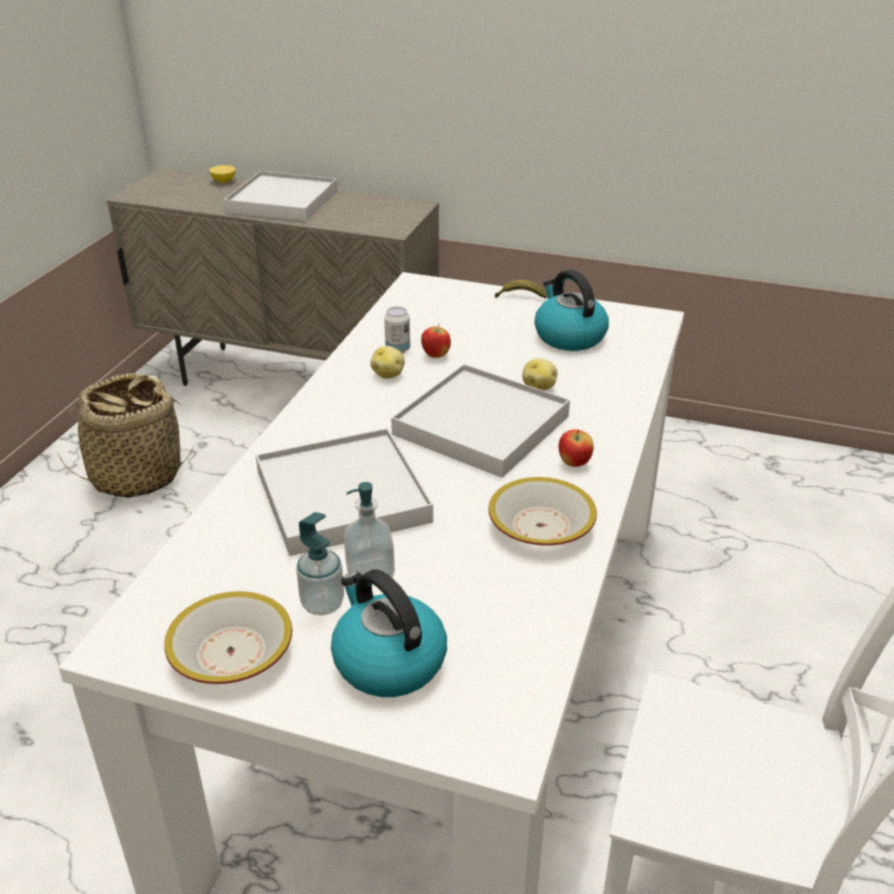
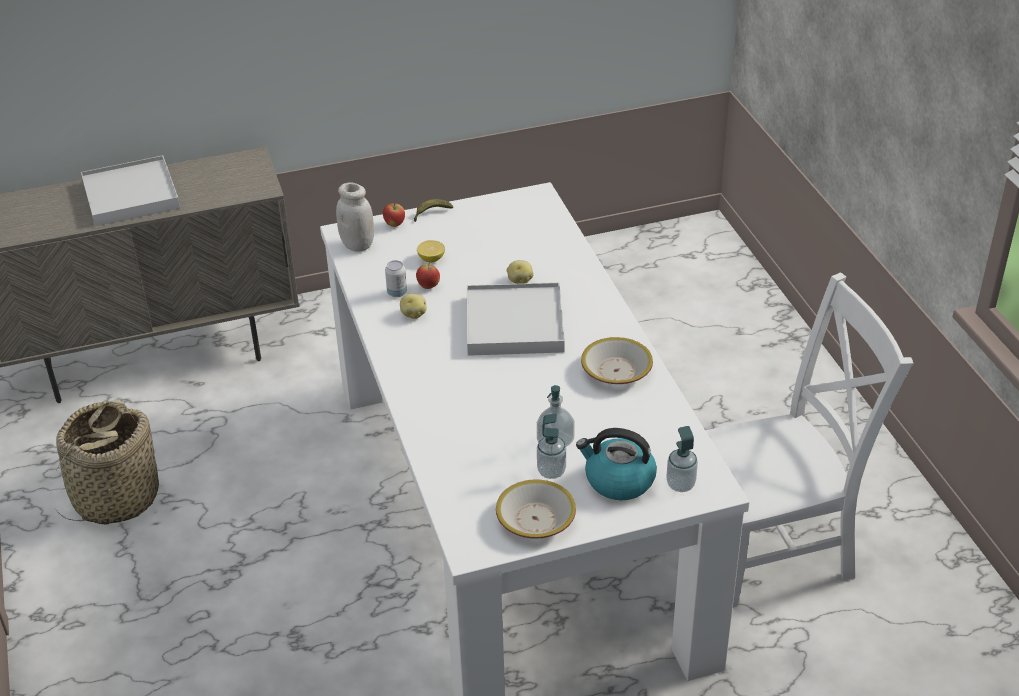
camera: 35 degrees left, 5 degrees up
(224, 181) = (44, 193): lemon -> lemon (431, 259)
(342, 497) = (487, 408): white tray -> none
(415, 297) = (357, 245): none -> white jar
(462, 714) = (680, 484): none -> soap dispenser
(568, 336) = (498, 233): kettle -> none
(574, 463) = (594, 324): apple -> apple (394, 224)

